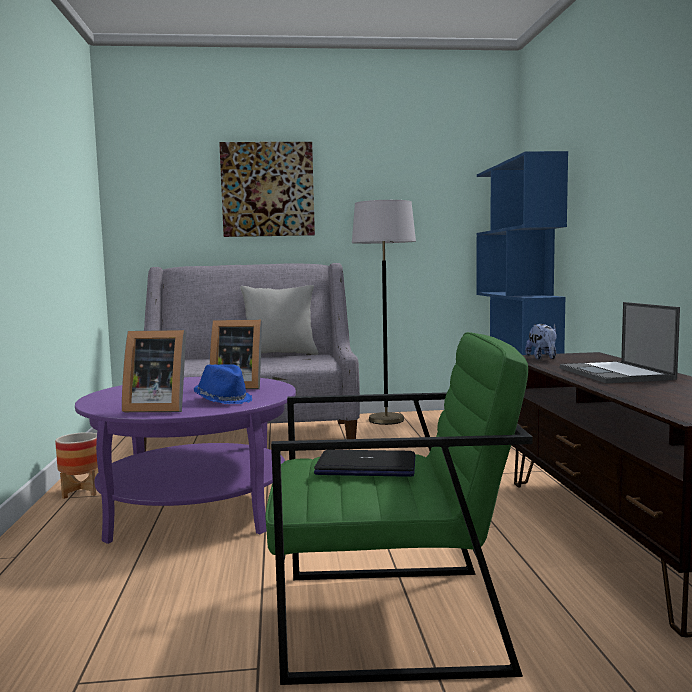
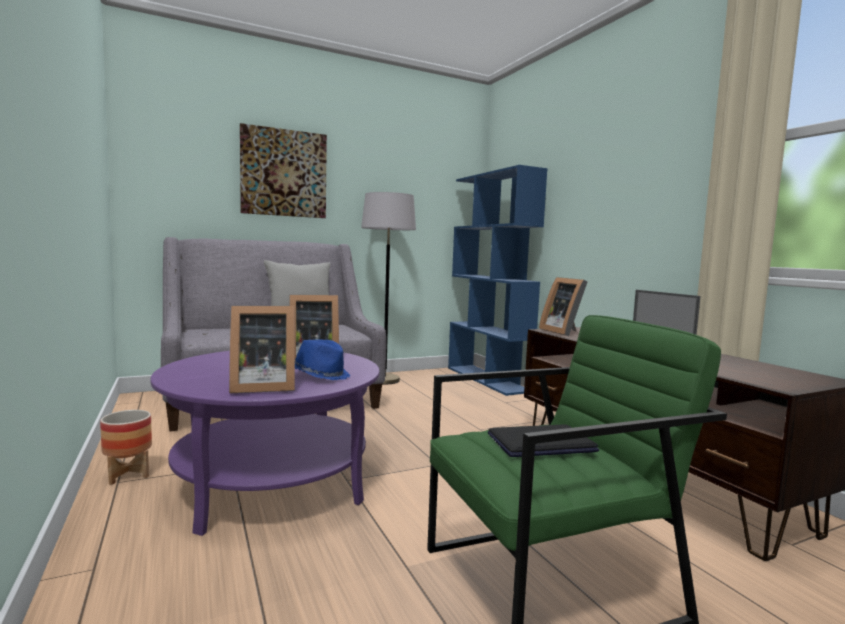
camera: 20 degrees left, 0 degrees up
(542, 358) = (563, 332): plush toy -> picture frame

